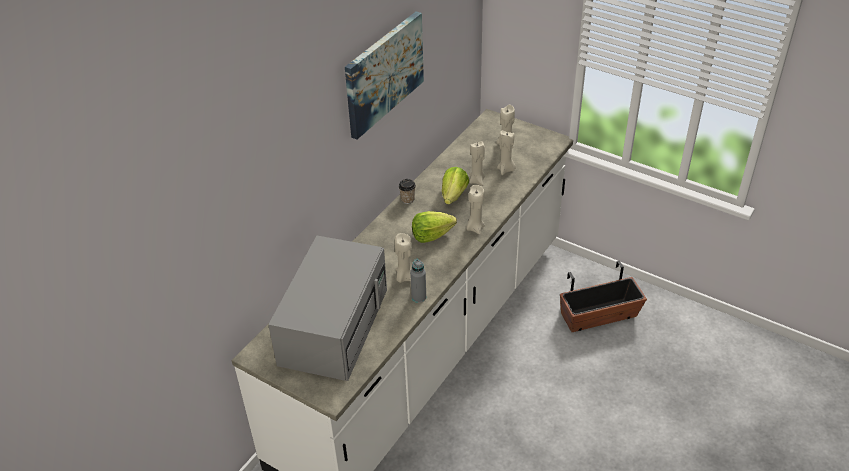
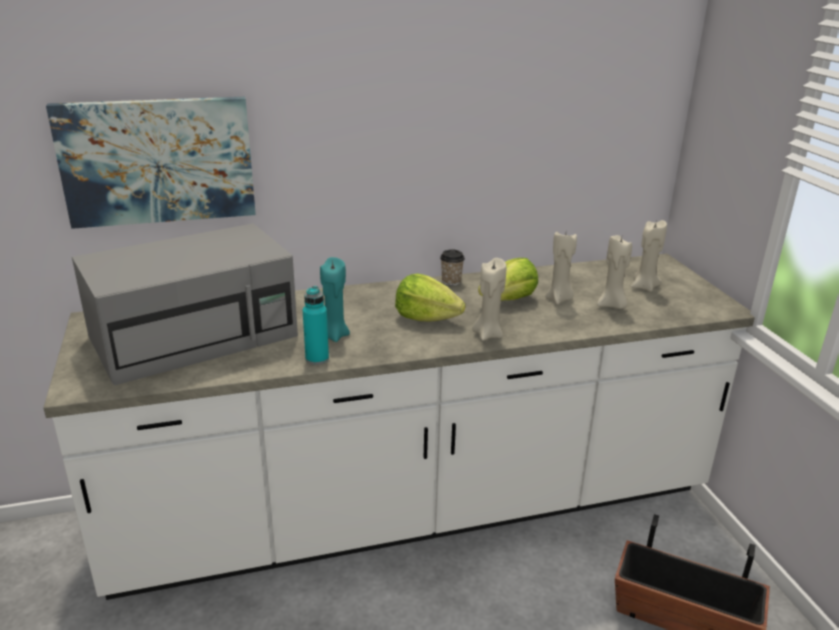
camera: 40 degrees right, 15 degrees down
(383, 73) = (447, 66): picture -> picture (158, 161)
(404, 277) = (334, 335): beige candle -> turquoise candle
(418, 297) = (317, 359): grey bottle -> turquoise bottle

